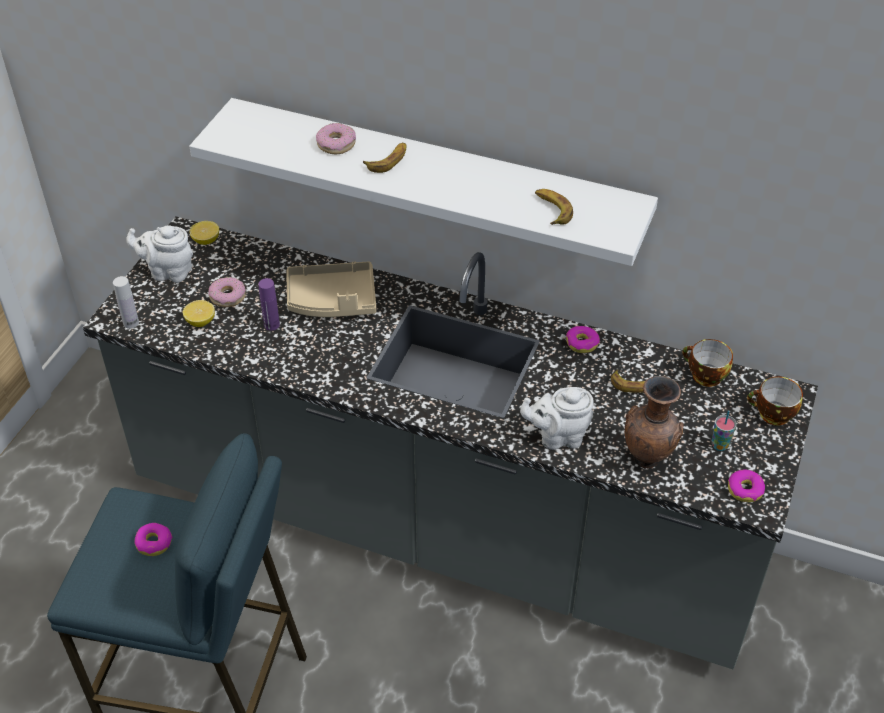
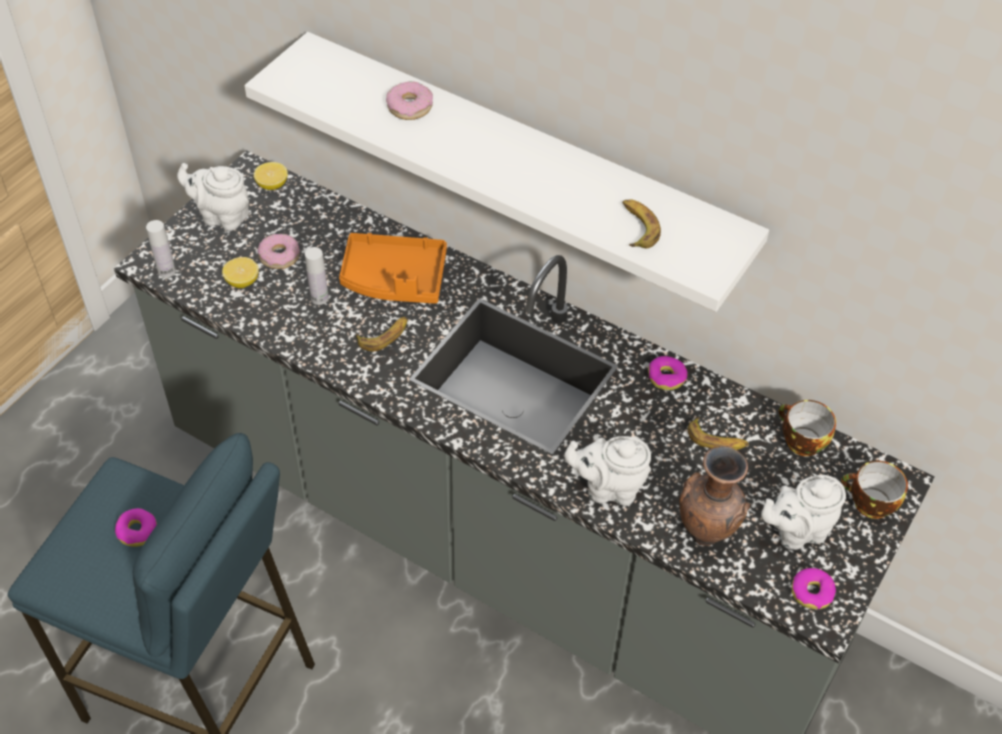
camera: 10 degrees right, 5 degrees up
(272, 325) = (319, 298): purple bottle -> white bottle
(332, 300) = (394, 279): beige tray -> orange tray
(388, 161) = (463, 136): banana -> banana (384, 336)
(719, 445) = (796, 531): cup -> white teapot

